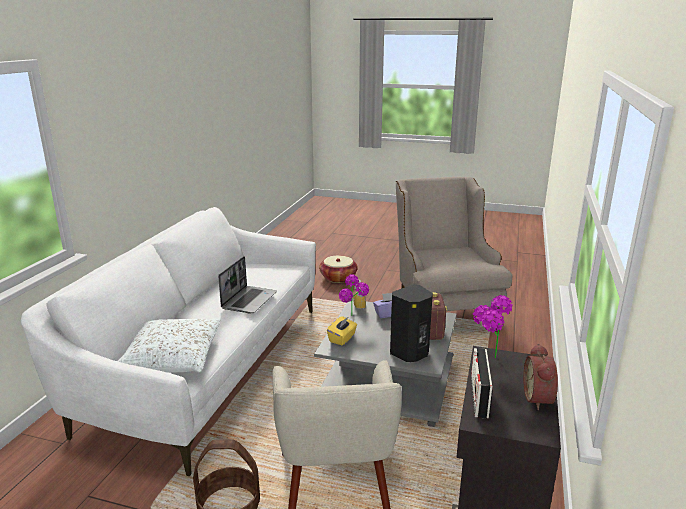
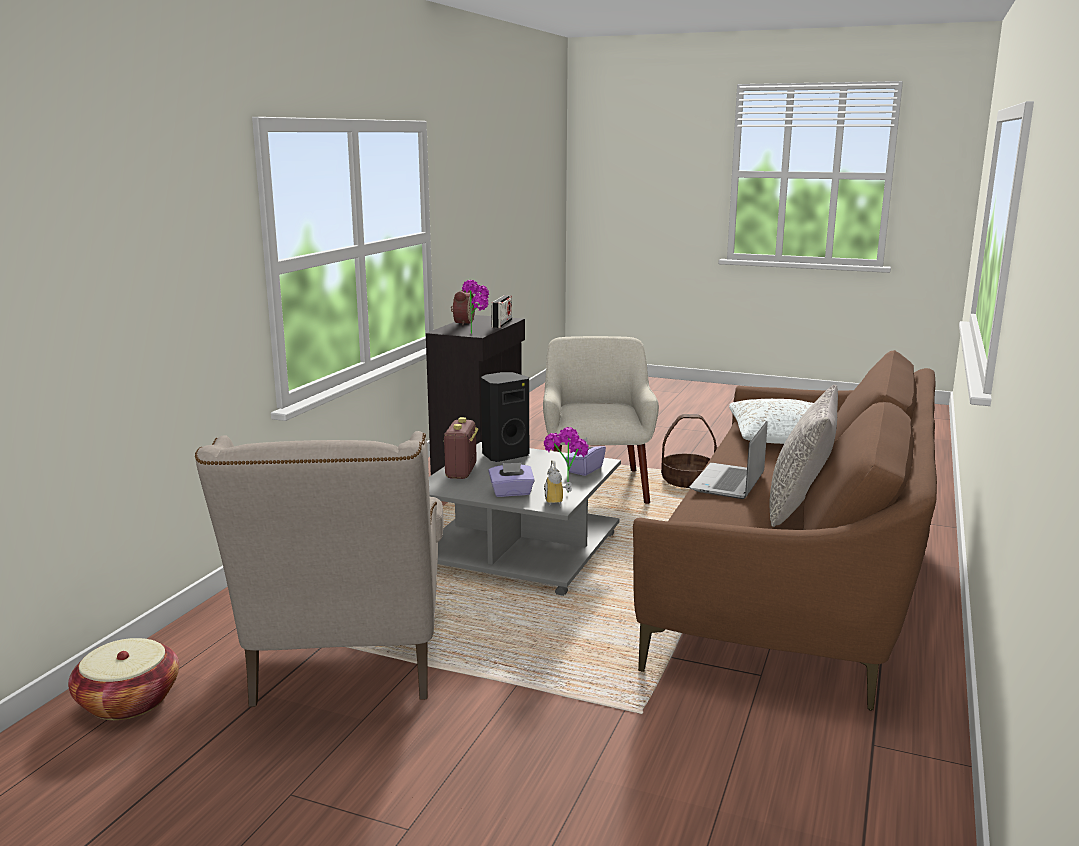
camera: 175 degrees left, 5 degrees down
(205, 366) = (795, 583): white sofa -> brown sofa
(217, 288) = (799, 506): none -> grey pillow
(338, 278) = (571, 793): basket -> basket (128, 701)
(342, 338) = (584, 469): yellow tissue box -> purple tissue box

